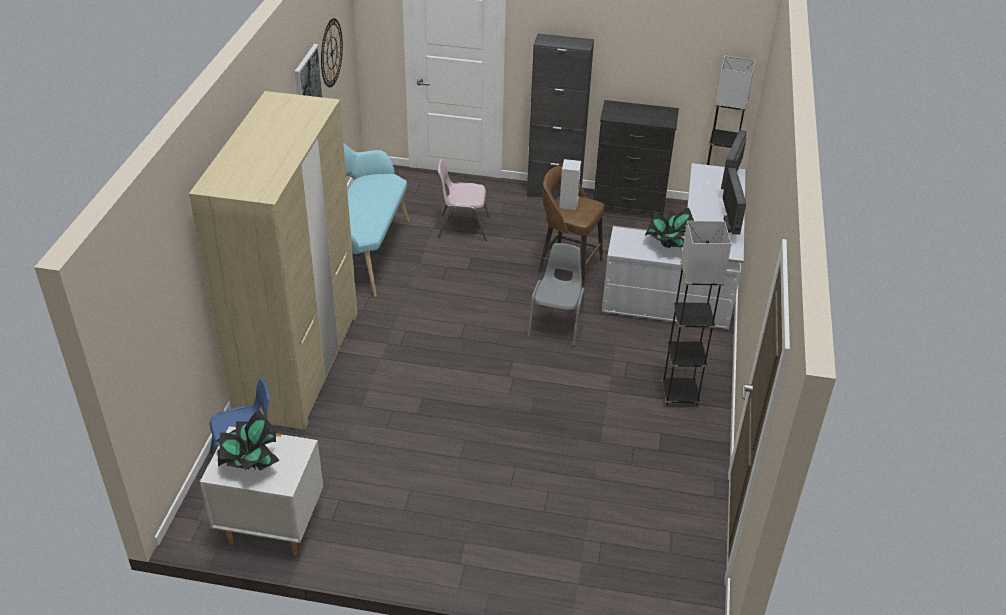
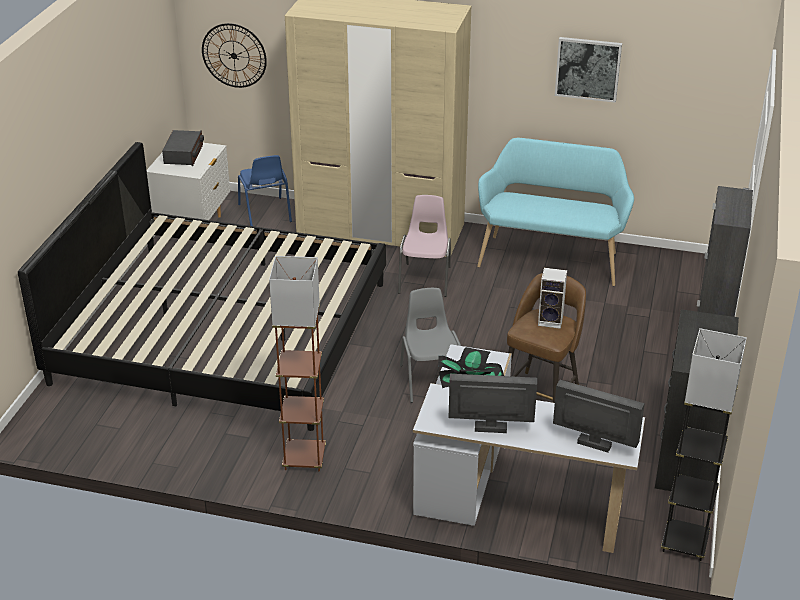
camera: 95 degrees right, 5 degrees down
(249, 463) = (184, 154): potted plant -> radio
(331, 53) = (670, 81): wall clock -> wall clock (234, 55)
(463, 227) = (609, 322): pink chair -> pink chair (425, 279)
(496, 472) = (222, 331): none -> bed
(557, 324) = (430, 380): grey chair -> grey chair turned 120 degrees counterclockwise
(680, 395) = (304, 458): grey floor lamp -> brown floor lamp

